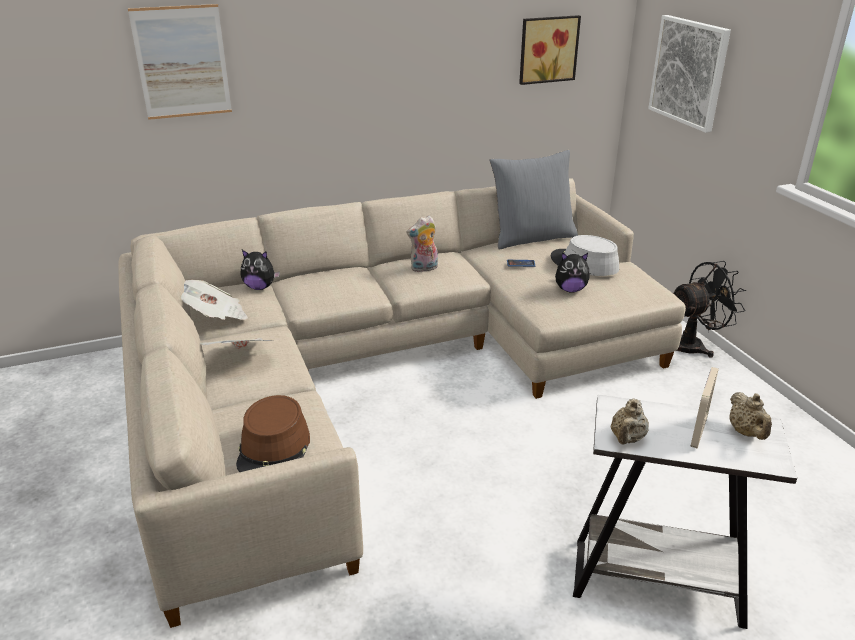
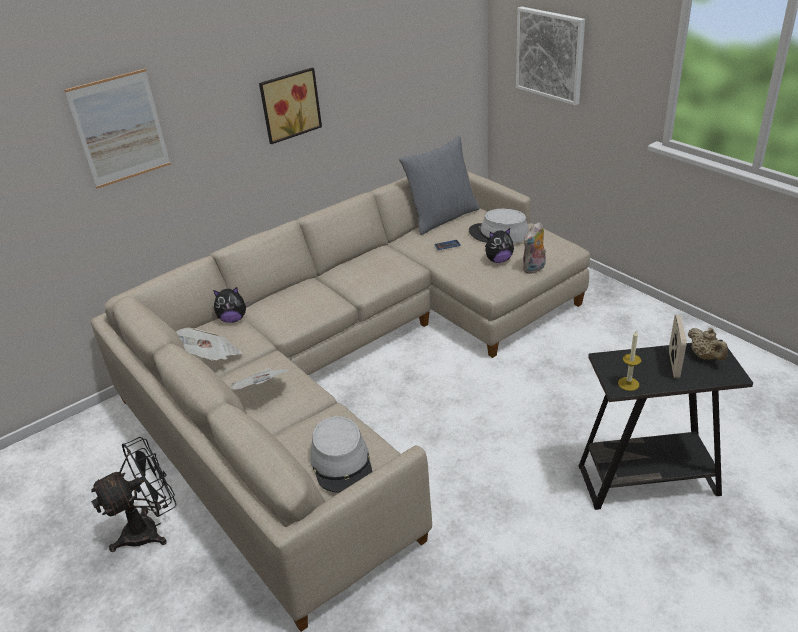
camera: 15 degrees left, 5 degrees up
(274, 449) = (342, 462): brown hat -> grey hat
(424, 269) = (368, 268): plush toy -> plush toy (534, 269)
(547, 49) = (424, 50): picture -> picture (289, 104)
(627, 439) = (628, 384): beige teapot -> candle
(656, 582) = (647, 480): white side table -> black side table
(694, 346) = (593, 281): black fan -> black fan (150, 529)

